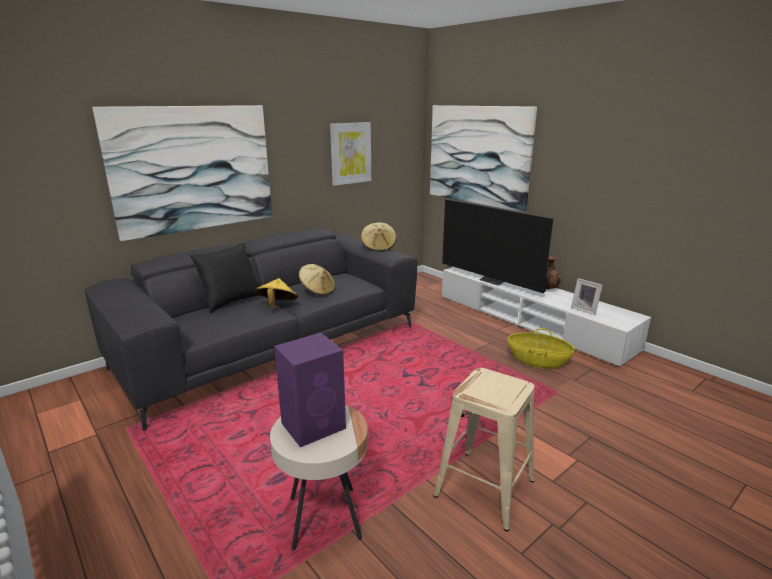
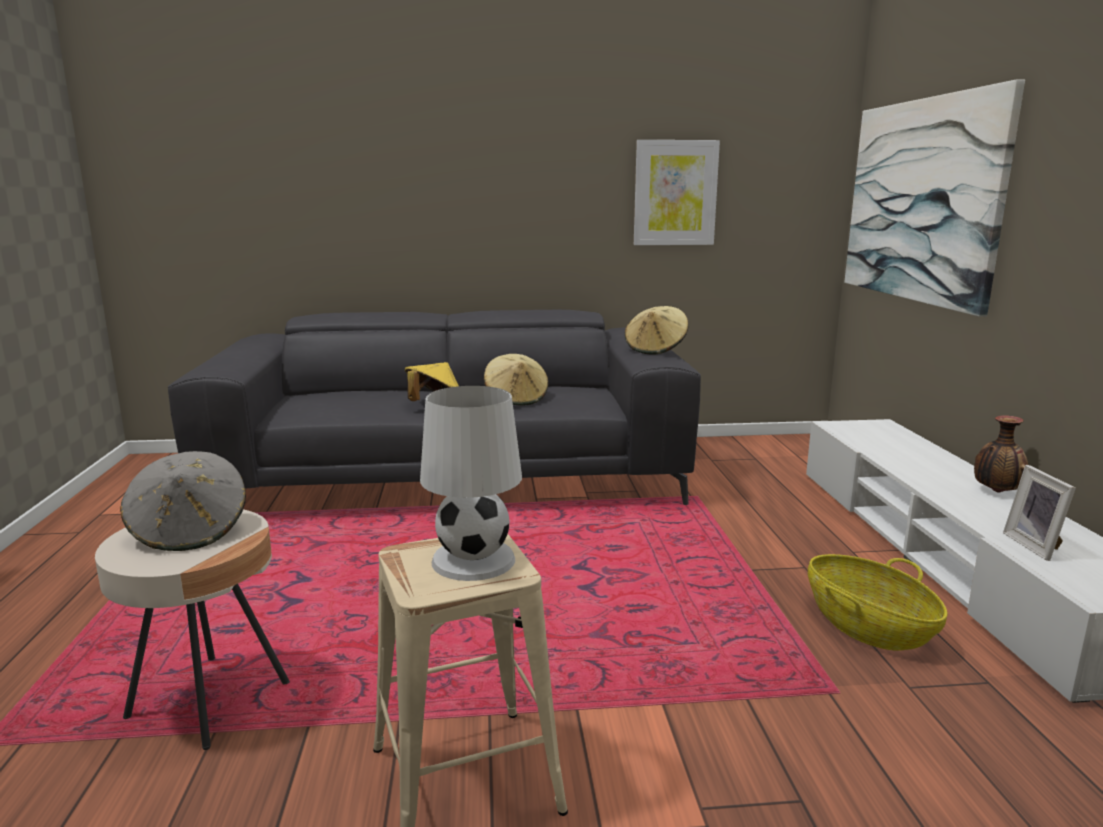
camera: 35 degrees right, 5 degrees down
(193, 169) = (400, 197): picture -> none
(230, 302) = (391, 390): black pillow -> none
(315, 425) = (190, 532): purple speaker -> grey hat
(493, 280) = (888, 454): television -> none
(497, 385) = (474, 559): none -> white table lamp

